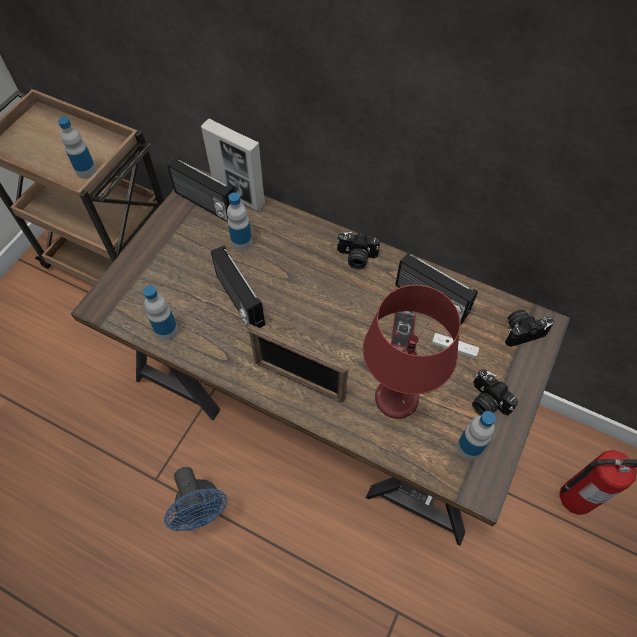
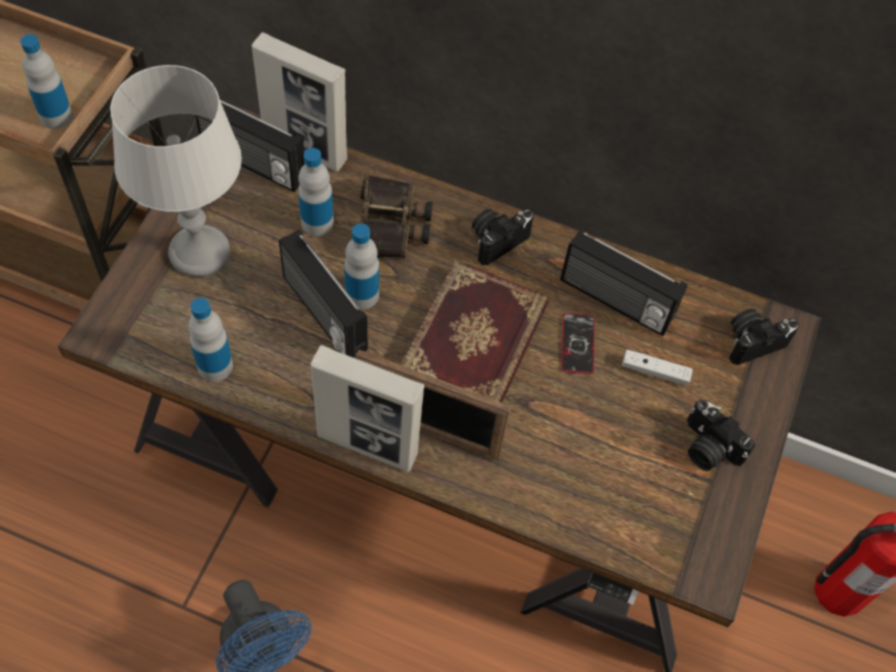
camera: 10 degrees left, 0 degrees up
(165, 258) = (198, 252): none -> grey table lamp
(258, 387) = (368, 445): none -> picture frame
(289, 246) = (391, 225): none -> binoculars
(336, 324) = (475, 343): none -> book
(356, 258) = (497, 239): camera -> camera turned 135 degrees clockwise
(397, 399) = (577, 451): red table lamp -> none
(469, 447) = (687, 516): bottle -> bottle (362, 295)

